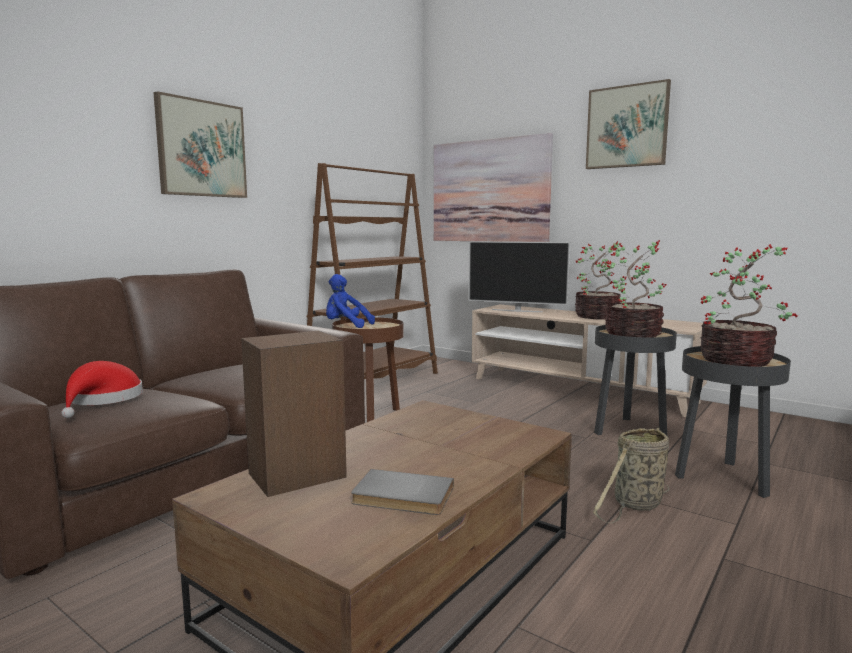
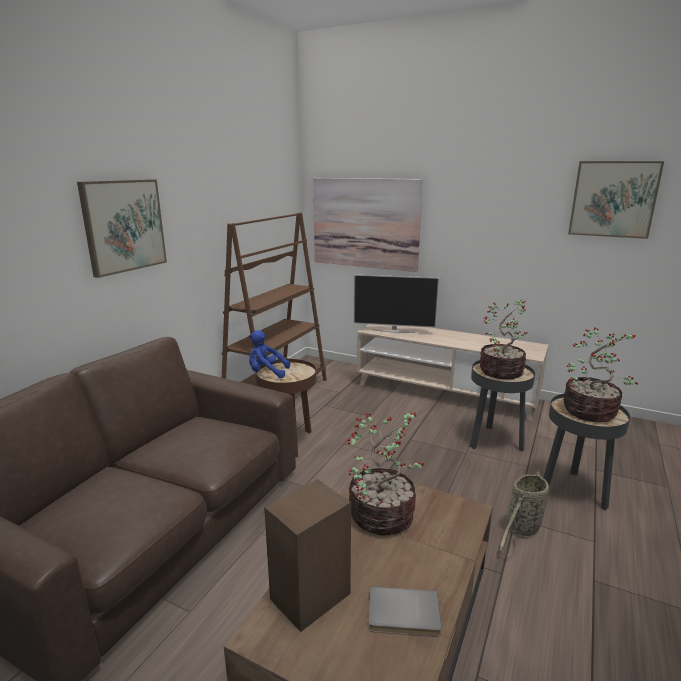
camera: 10 degrees left, 10 degrees up
(103, 400) = (96, 509): red hat -> none
(598, 316) = (461, 337): potted plant -> potted plant (383, 515)
(627, 127) = (487, 181): picture -> picture (613, 199)

